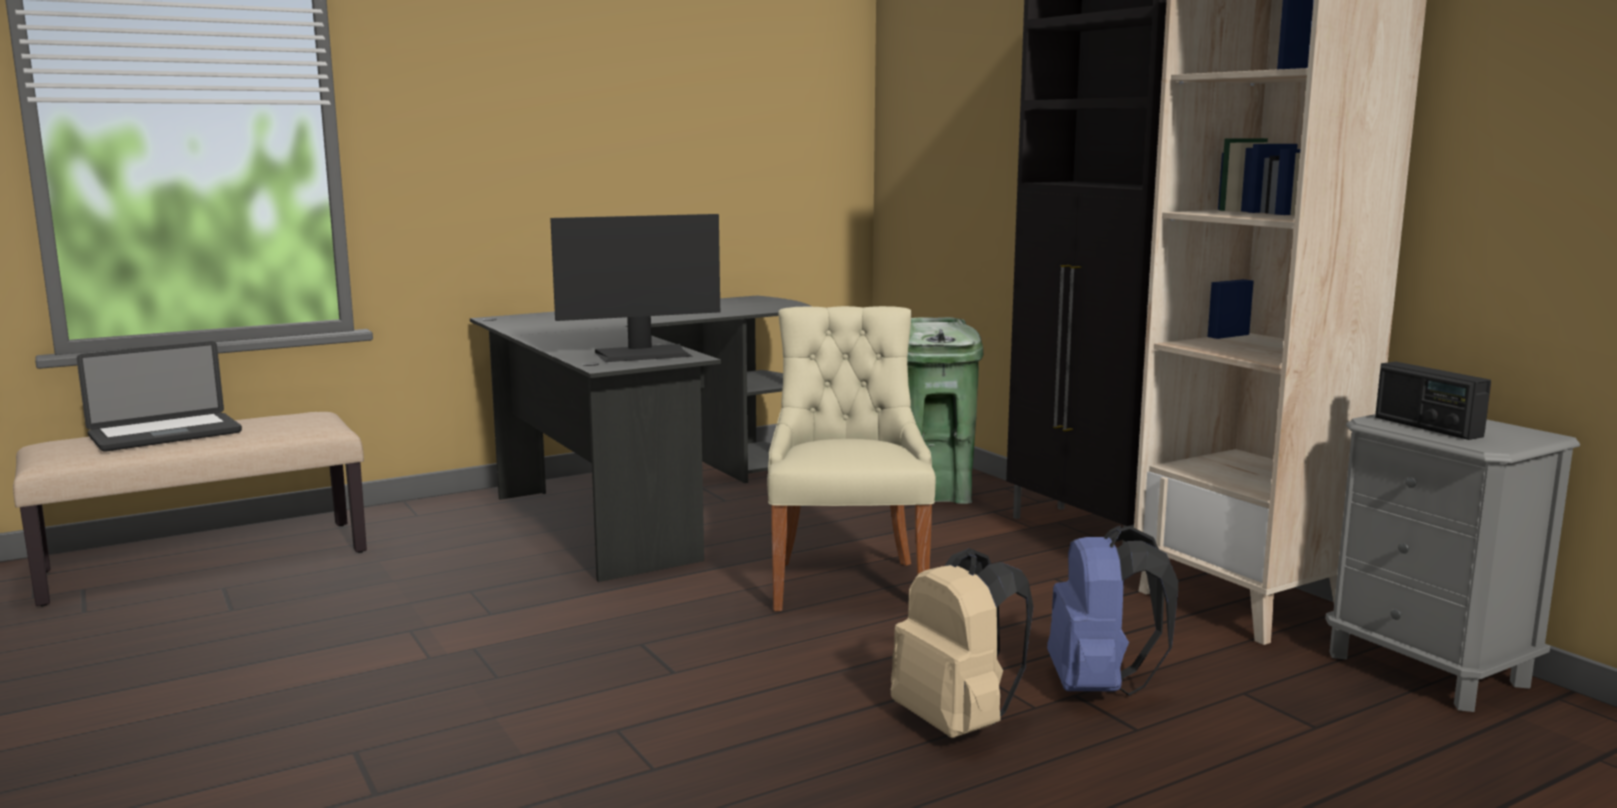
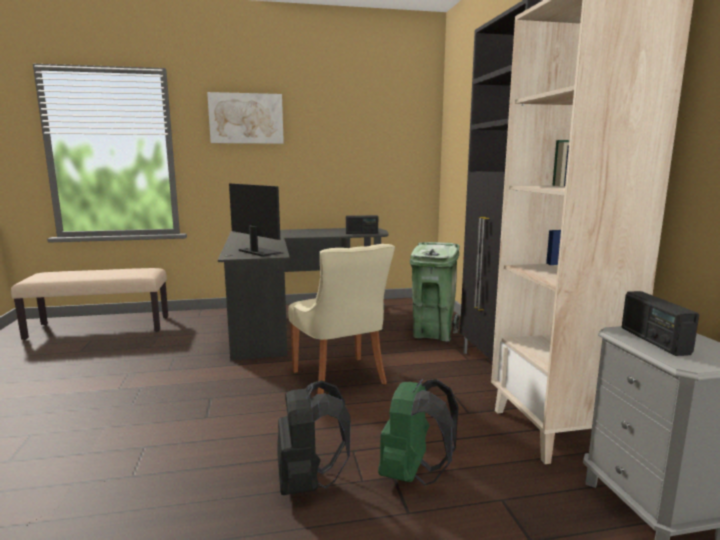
camera: 20 degrees right, 0 degrees up
(165, 434) = (82, 273): laptop -> none
(500, 69) = (246, 118): none -> picture
(643, 354) = (260, 252): monitor -> monitor turned 135 degrees counterclockwise
(760, 308) = (361, 233): none -> radio
(847, 582) = (341, 378): beige chair -> beige chair turned 135 degrees clockwise
(957, 724) = (308, 482): beige backpack -> black backpack
(1099, 687) = (413, 474): blue backpack -> green backpack

